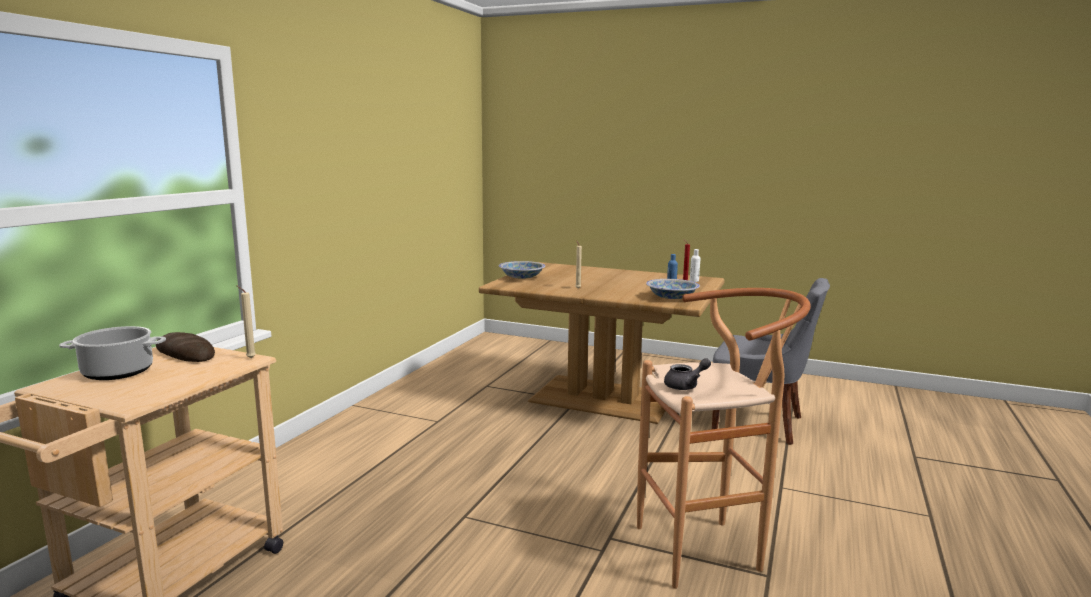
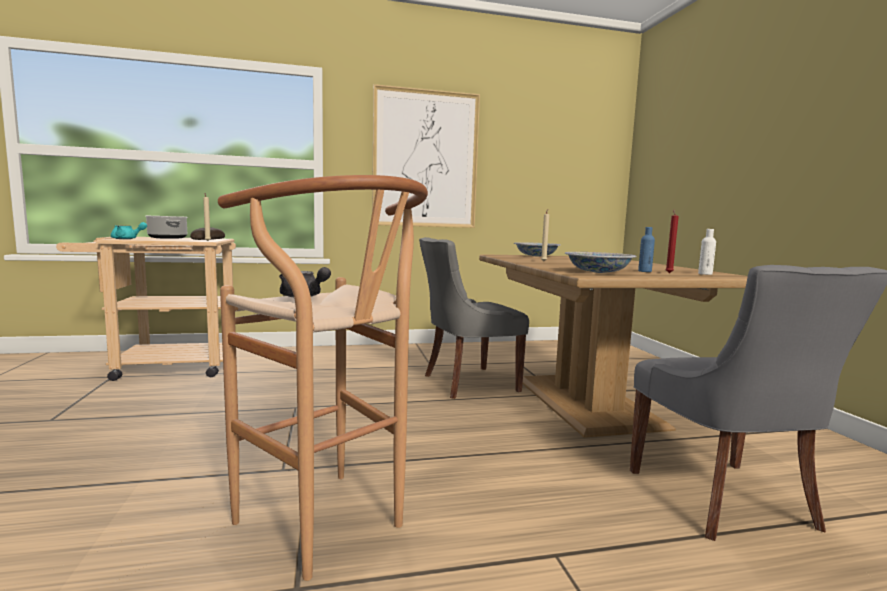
camera: 55 degrees right, 5 degrees down
(134, 396) = (127, 239): none -> turquoise teapot
(344, 170) = (425, 159): none -> picture
(508, 422) = (467, 383): none -> grey chair

